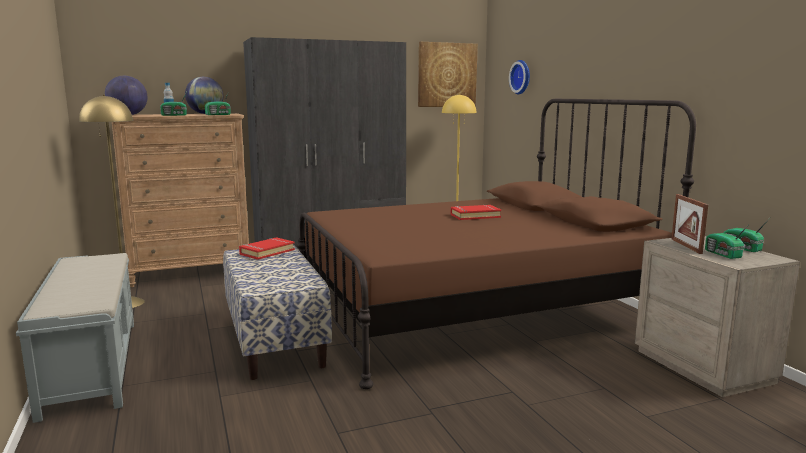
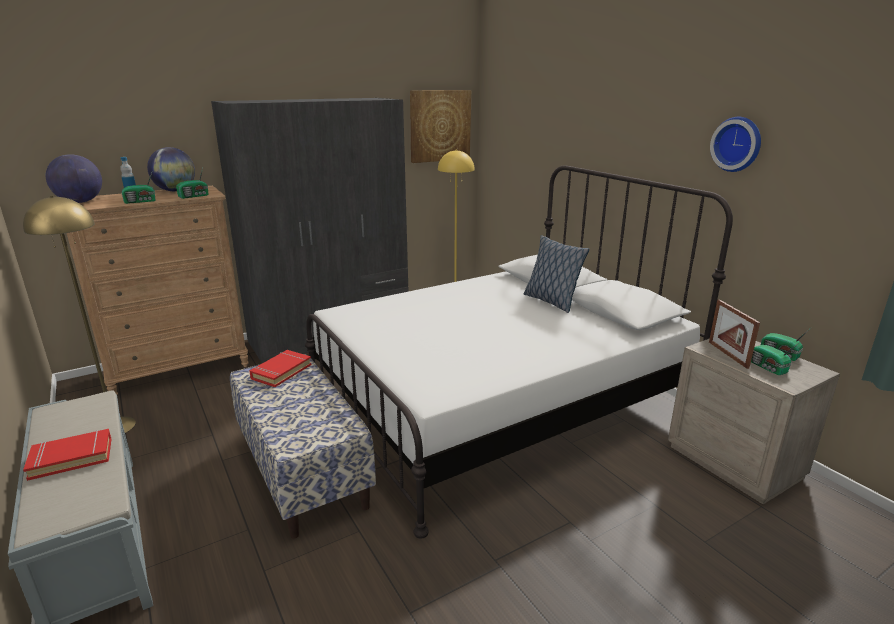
camera: 10 degrees left, 10 degrees up
(473, 311) = (498, 403): brown bed -> white bed
(475, 216) = (499, 308): red book -> red book (71, 458)
(522, 77) = (524, 133): wall clock -> wall clock (737, 144)
(528, 214) = (551, 301): none -> pillow

